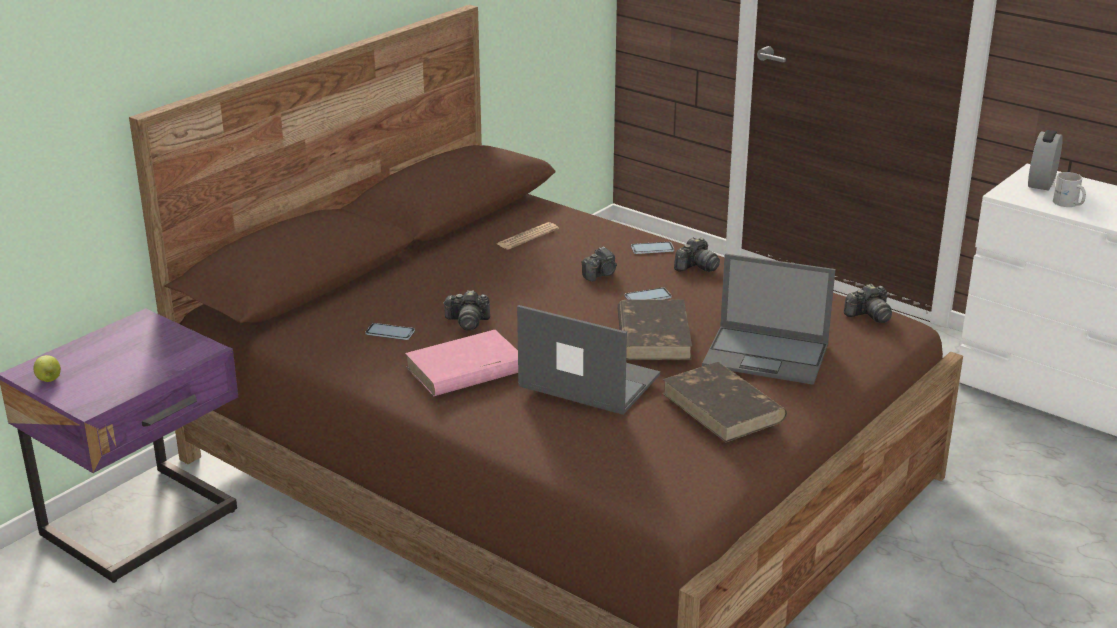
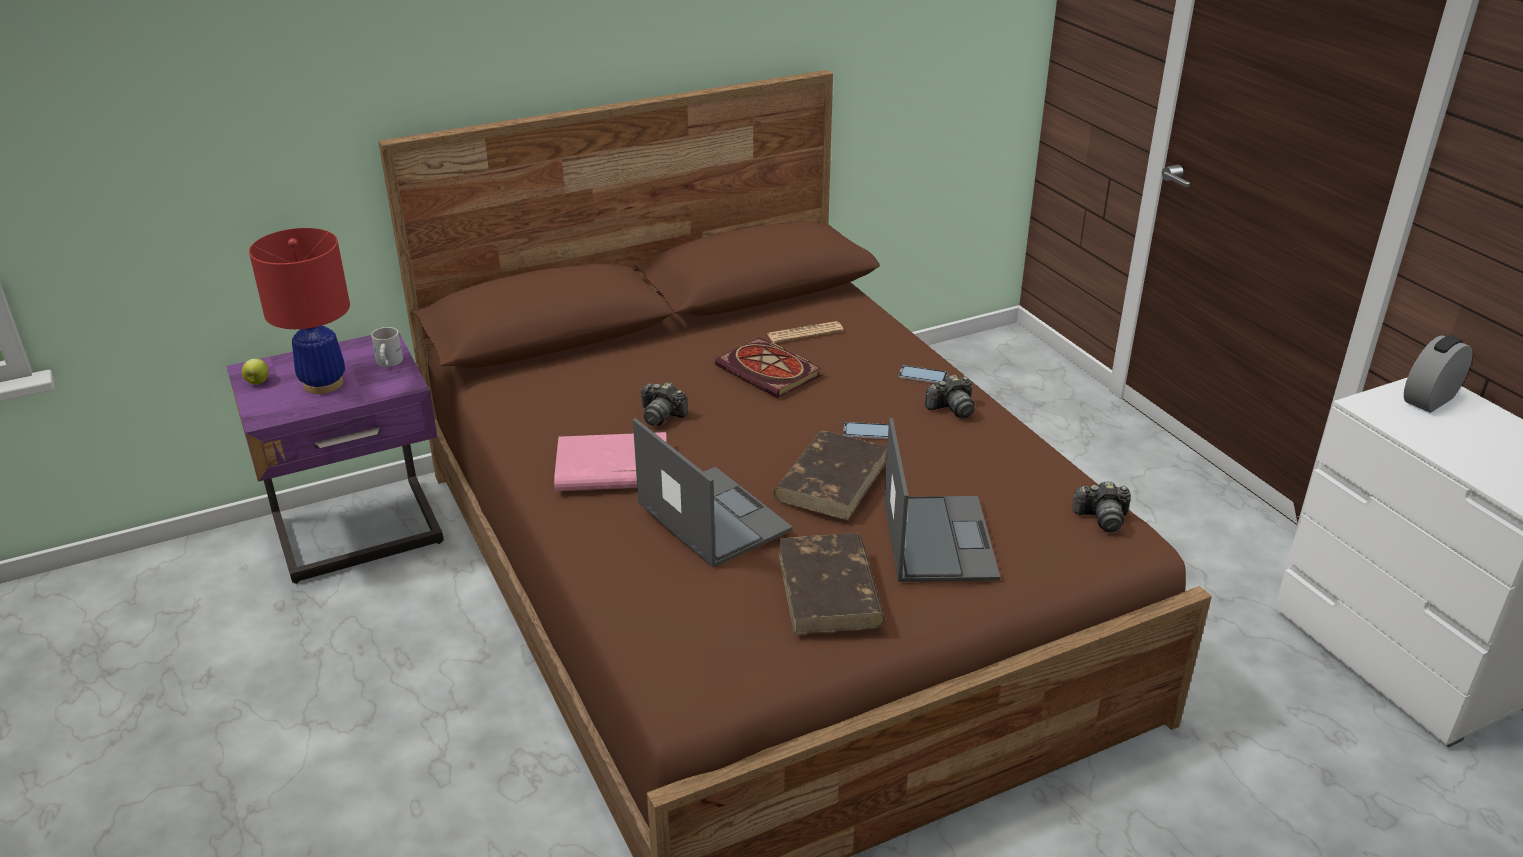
camera: 25 degrees right, 5 degrees up
(120, 366) = (323, 384): none -> red table lamp
(390, 332) = (581, 408): phone -> none
(526, 271) = (771, 372): none -> book
(600, 274) = (841, 393): camera -> none
(767, 355) = (937, 538): laptop -> laptop turned 135 degrees counterclockwise
(1068, 204) = (1442, 437): white mug -> white mug (387, 363)

